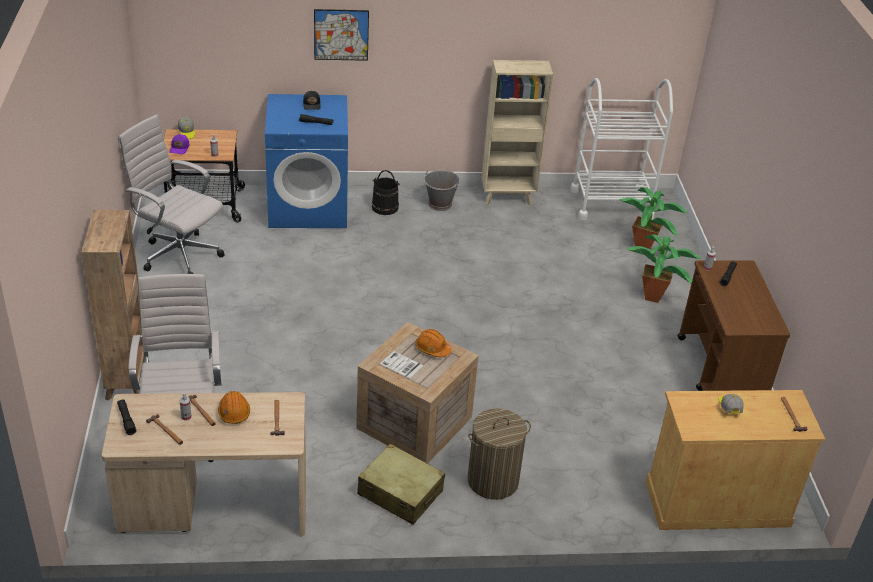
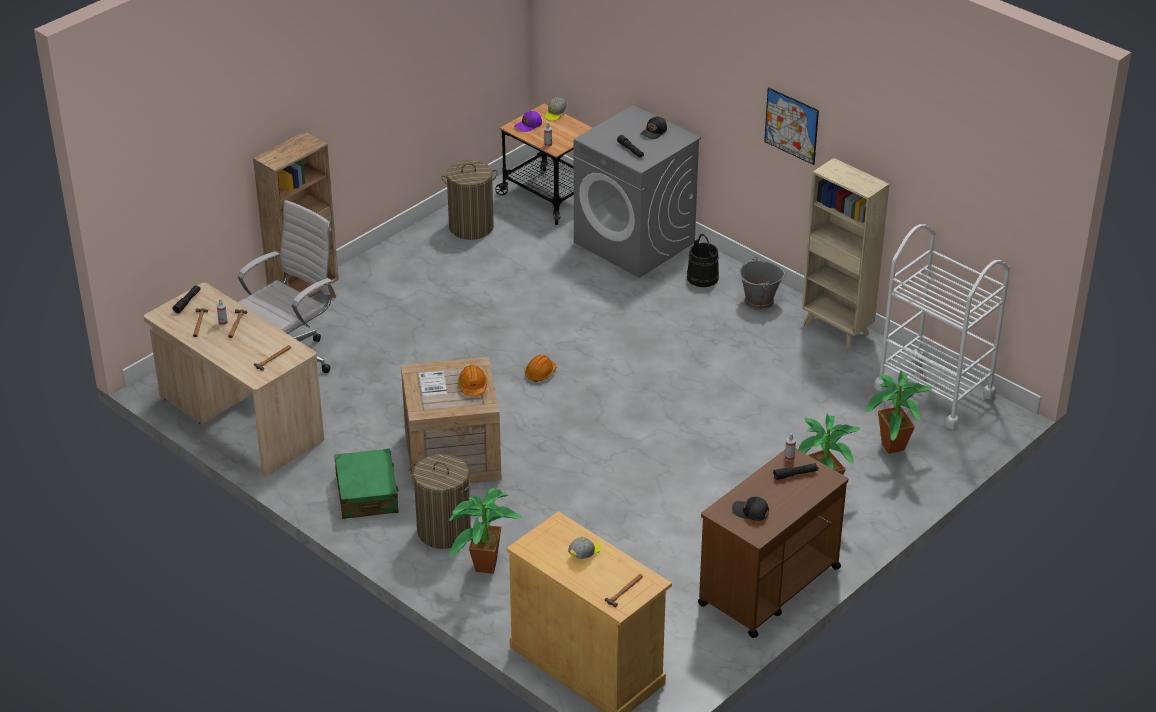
camera: 50 degrees right, 0 degrees up
(178, 254) = (471, 227): white office chair -> laundry basket
(234, 412) = (254, 337): orange hard hat -> orange hard hat (540, 373)
(308, 207) = (635, 242): blue washing machine -> grey washing machine
(341, 34) = (699, 69): picture -> picture (791, 125)
(400, 493) = (367, 494): beige suitcase -> green suitcase
(559, 489) = (482, 570): none -> potted plant
(748, 315) = (750, 512): none -> black cap

